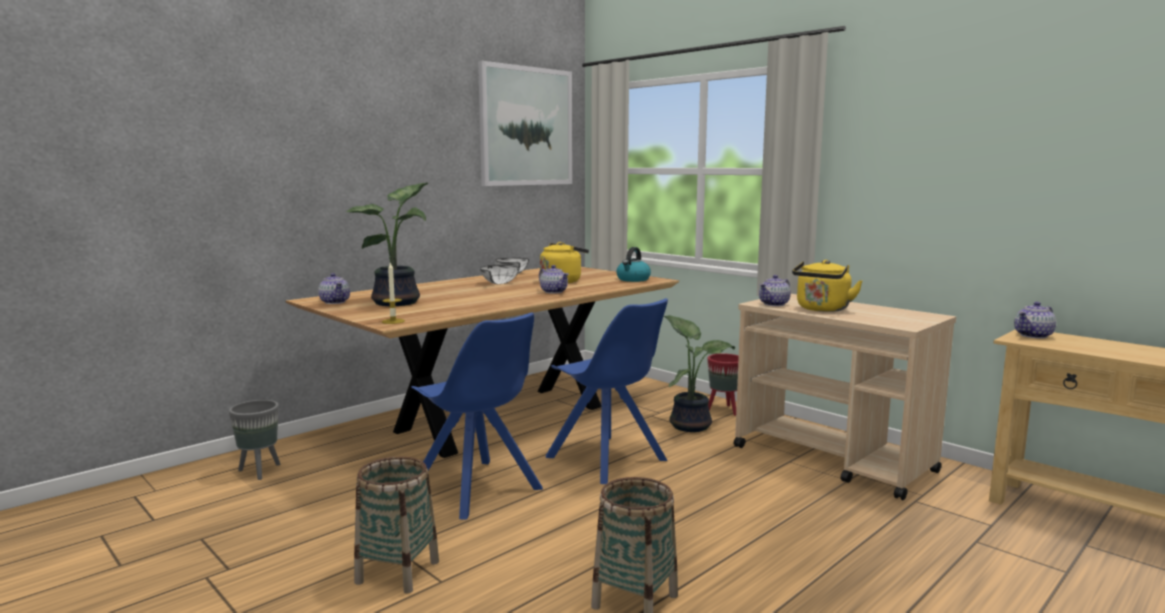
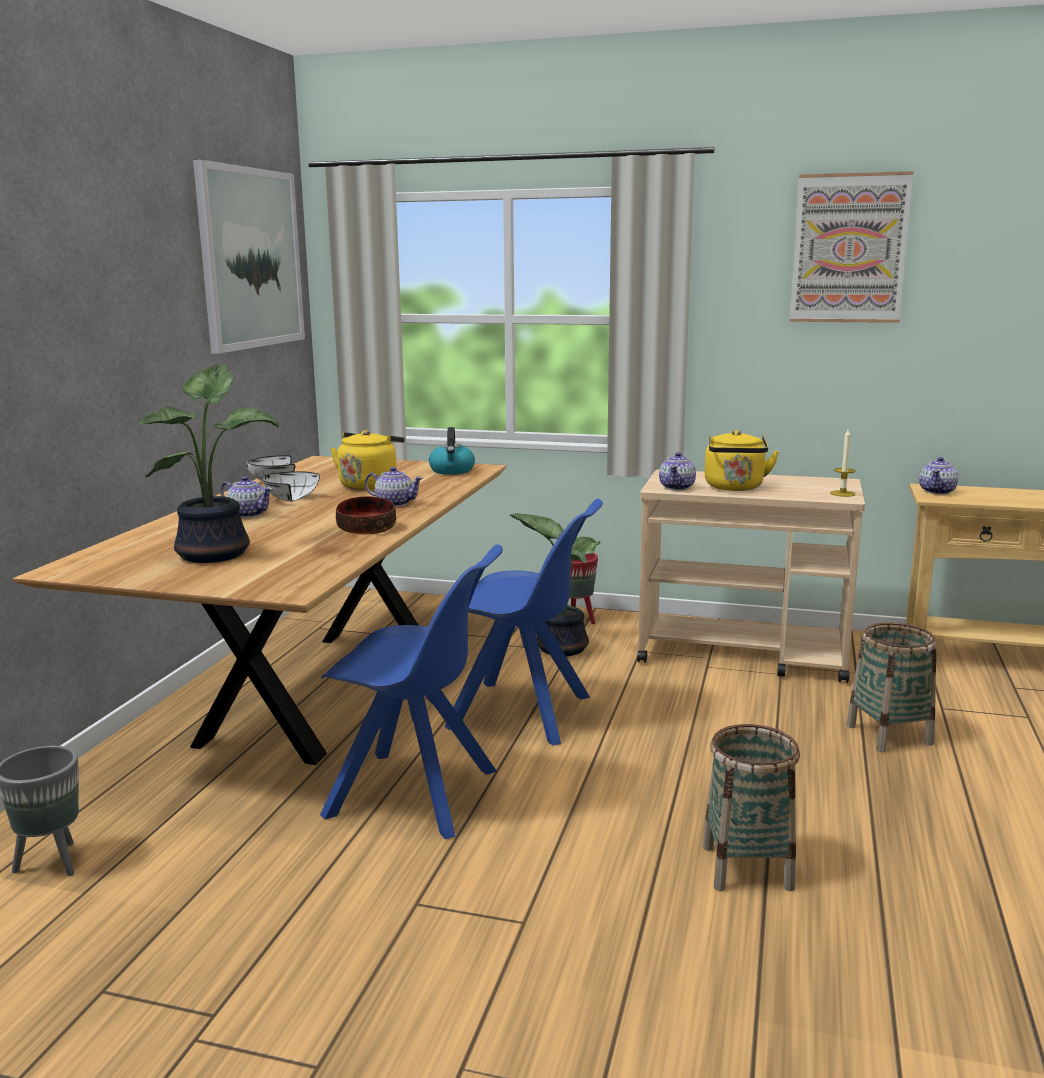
camera: 30 degrees left, 5 degrees up
(335, 302) = (110, 568): teapot -> teapot (248, 514)
(393, 321) = (284, 586): candle -> candle (842, 493)
(398, 572) = (457, 930): basket -> basket (889, 735)
(505, 301) = (366, 529): none -> bowl
(967, 106) = (849, 249): none -> picture

